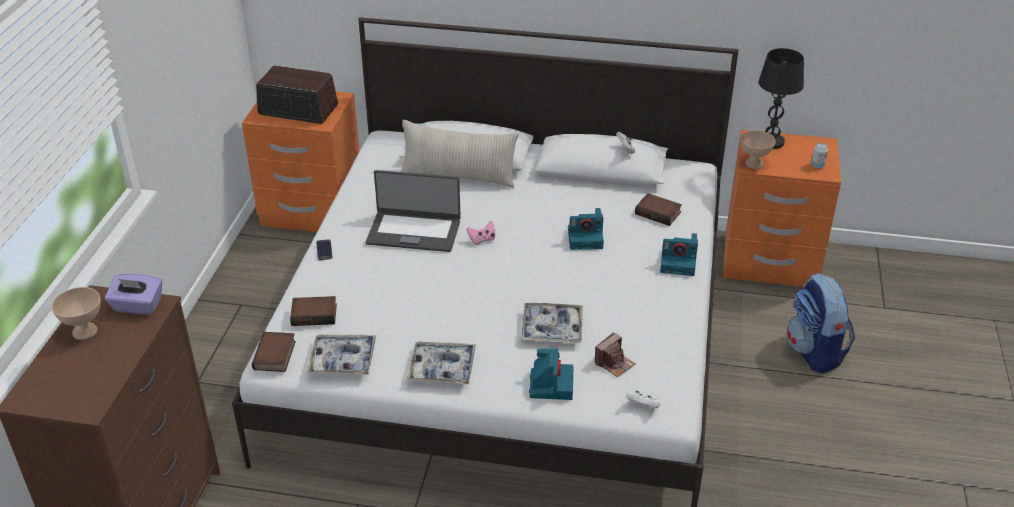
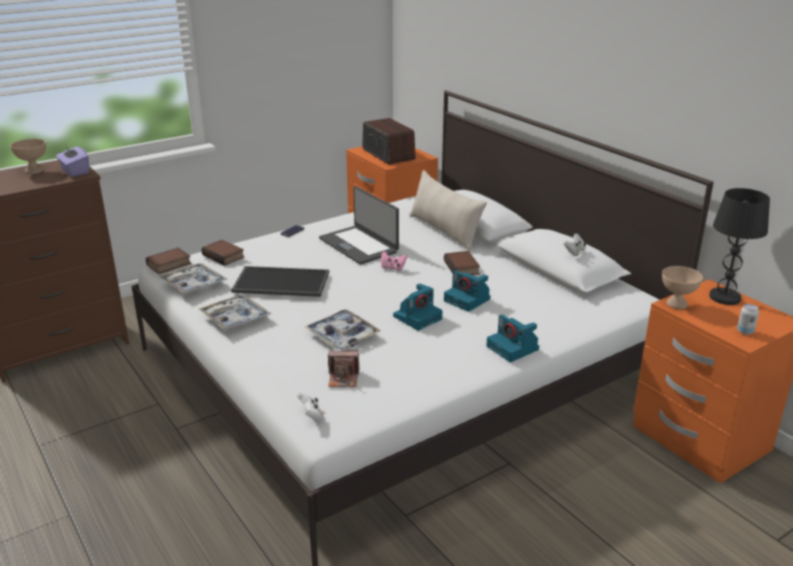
camera: 45 degrees right, 10 degrees down
(419, 311) = (280, 282): none -> tray
(551, 384) = (278, 364): camera -> camera (418, 317)
(659, 213) = (556, 312): book -> book (462, 268)
(815, 352) = (638, 528): backpack -> none

